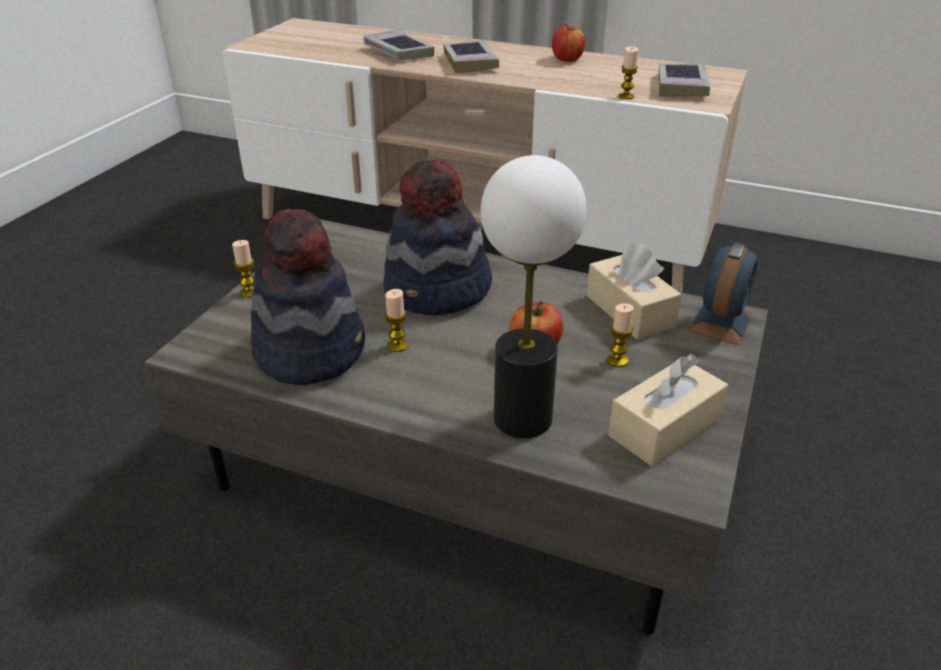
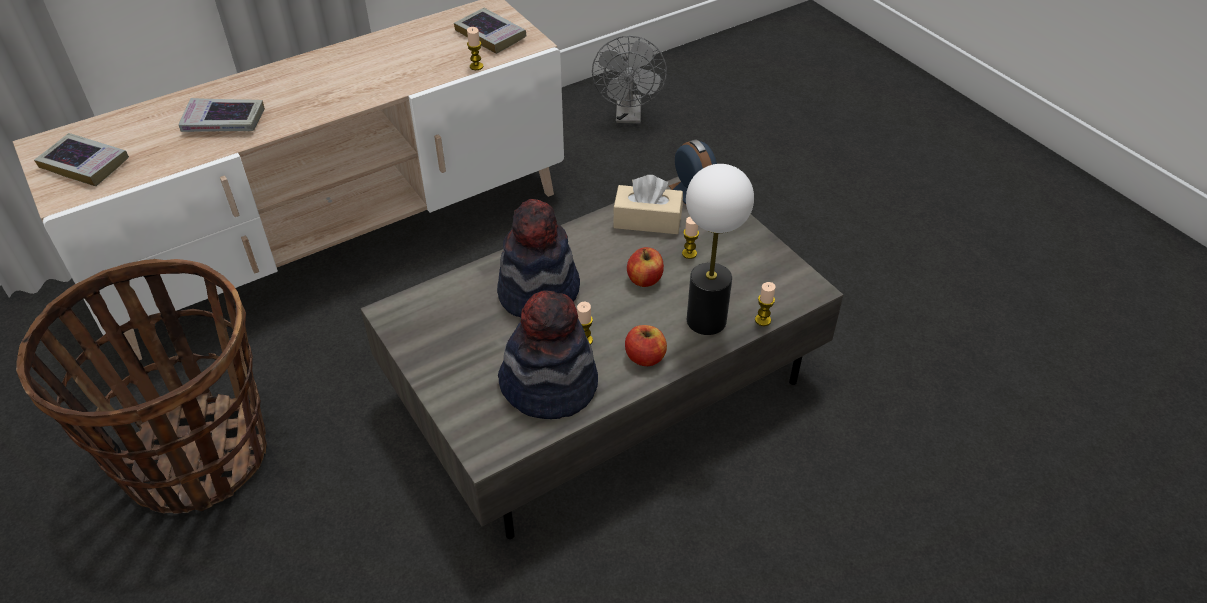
camera: 55 degrees left, 10 degrees up
(195, 282) = (194, 457): none -> basket
(249, 292) = (436, 390): candle -> candle (762, 320)
(470, 62) = (307, 98): book -> book (85, 164)
(567, 59) = (369, 51): apple -> apple (645, 357)
(664, 427) = (760, 270): beige tissue box -> none
(858, 295) = (629, 116): none -> grey fan

